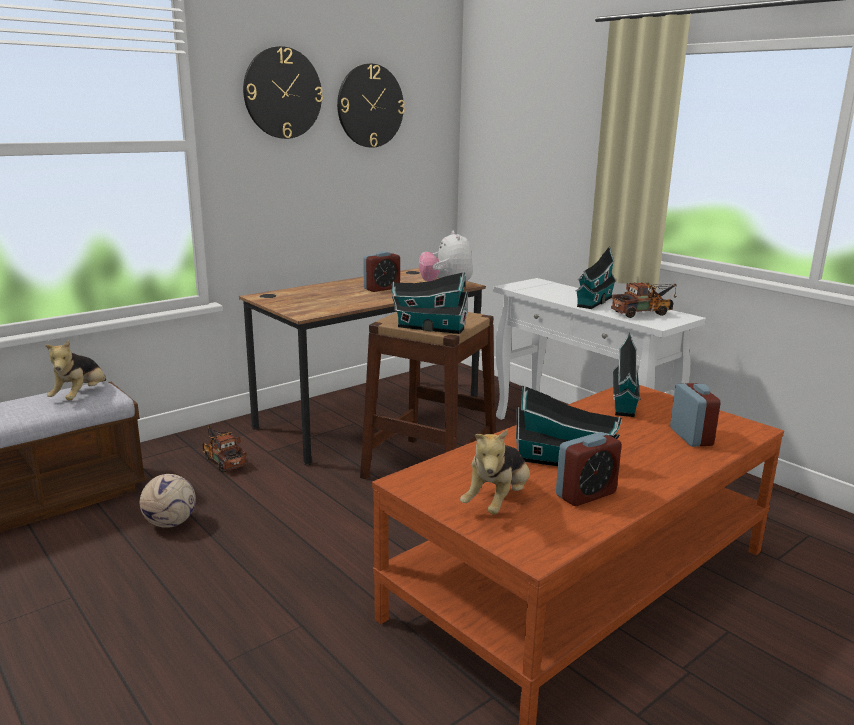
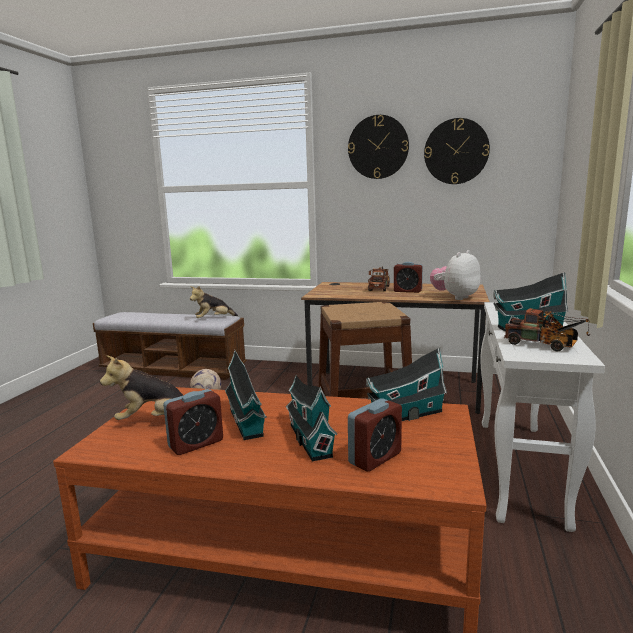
camera: 55 degrees right, 5 degrees down
(223, 460) = (281, 381): toy truck -> toy truck (379, 288)
(428, 328) = (340, 314): toy house -> toy house (309, 439)
(585, 494) = (196, 444): alarm clock -> alarm clock turned 60 degrees counterclockwise

